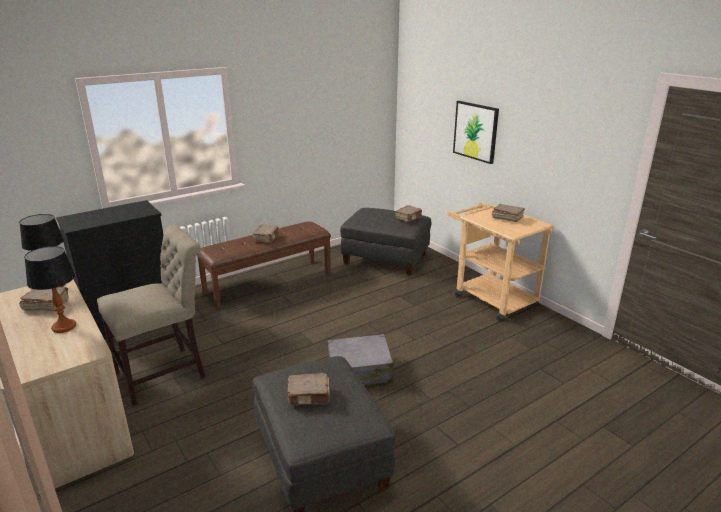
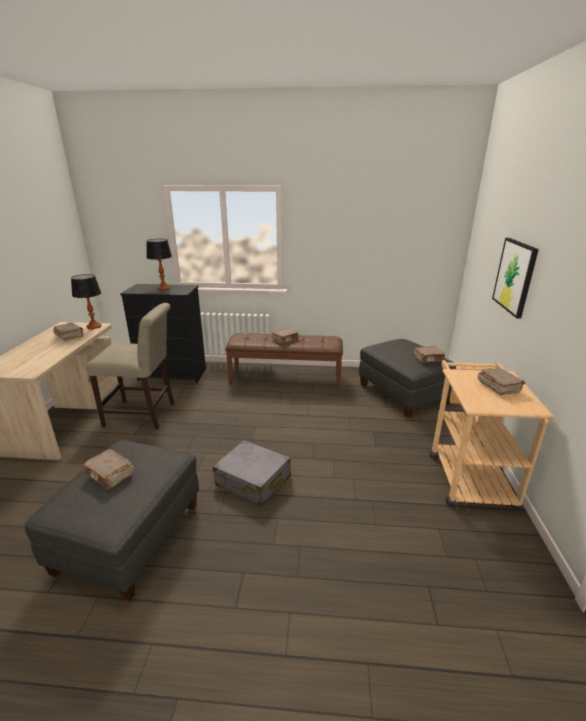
camera: 40 degrees right, 0 degrees up
(63, 327) = (51, 352): table lamp -> table lamp (163, 288)

